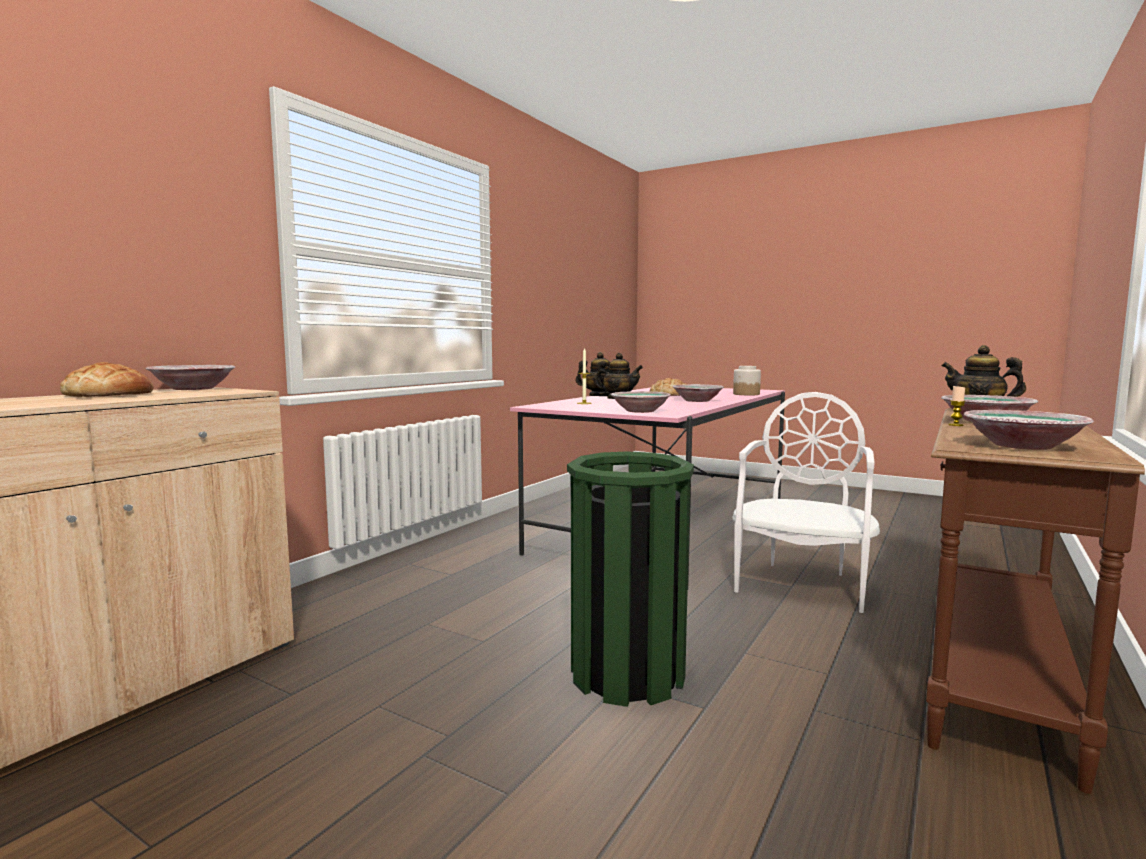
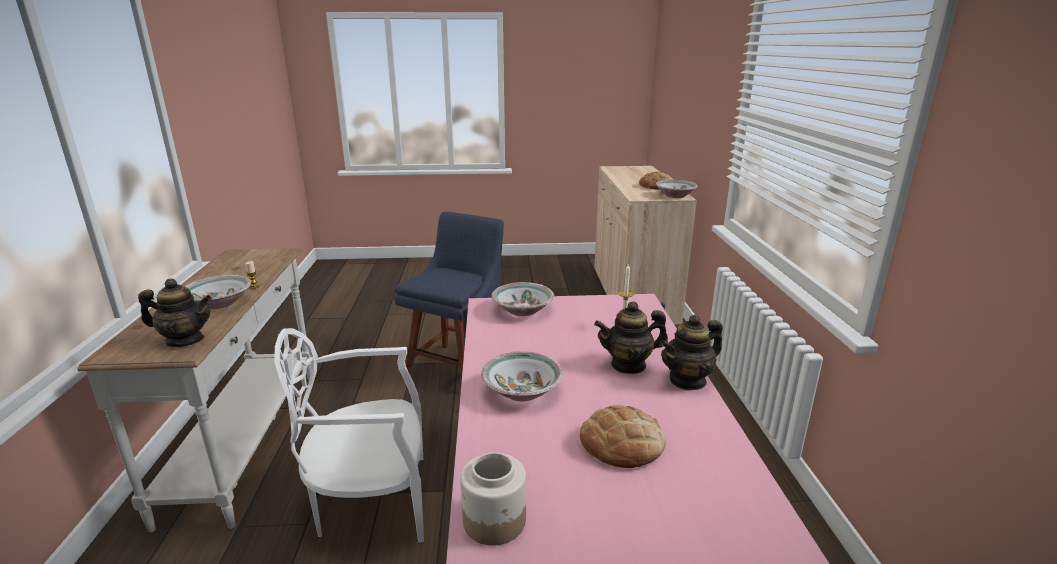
camera: 145 degrees right, 15 degrees up
(627, 674) = (458, 366): green trash can -> blue chair
(802, 584) = (371, 501): white chair -> white chair turned 90 degrees clockwise
(991, 670) = (248, 440): brown console table -> white console table
(1021, 446) = (253, 258): bowl -> none

